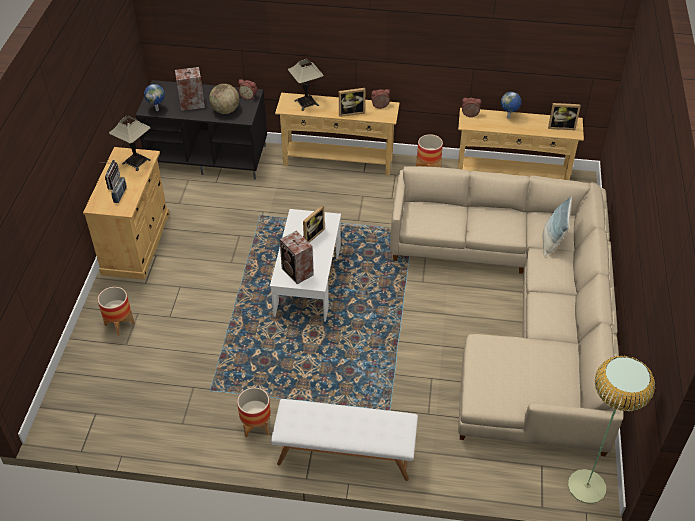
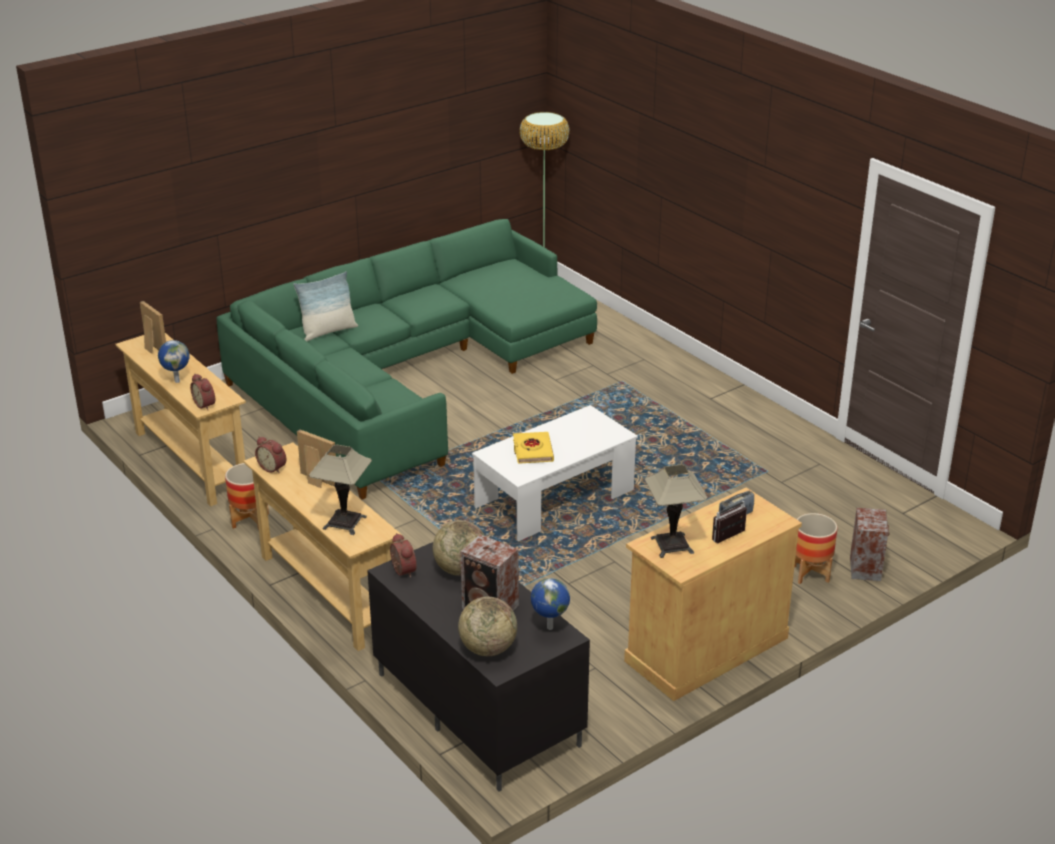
camera: 135 degrees left, 15 degrees down
(172, 89) = (488, 649): none -> globe
(256, 426) = (751, 429): planter -> none
(297, 272) = (595, 430): speaker -> speaker (865, 567)
(311, 235) = (532, 451): picture frame -> yellow book
(345, 454) = (696, 379): white bench -> none
(520, 312) = (405, 374): beige sofa -> green sofa

